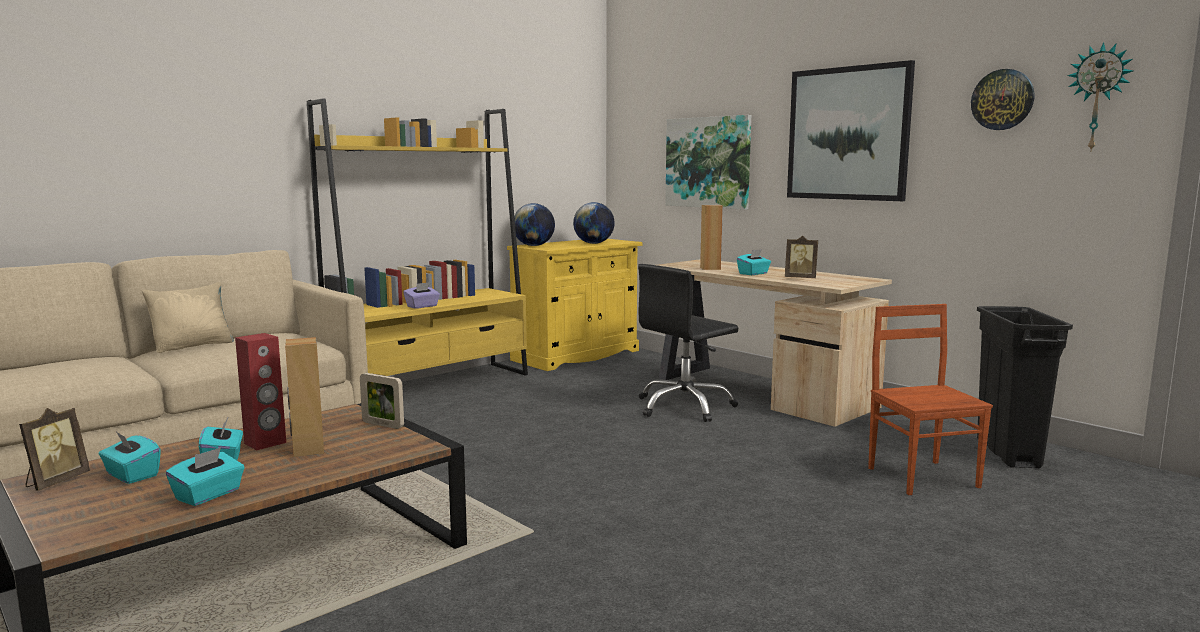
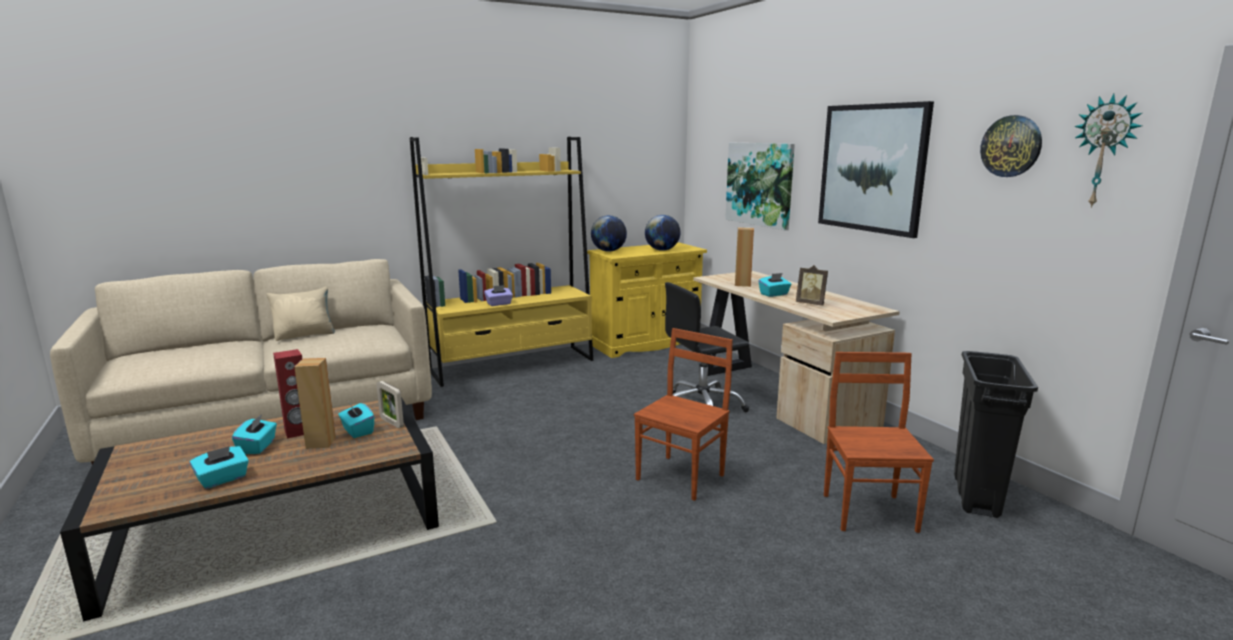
camera: 15 degrees right, 5 degrees up
(55, 482) = (143, 452): picture frame -> none
(131, 475) = (191, 452): turquoise tissue box -> turquoise tissue box (357, 431)
(712, 468) = (682, 477): none -> brown chair

